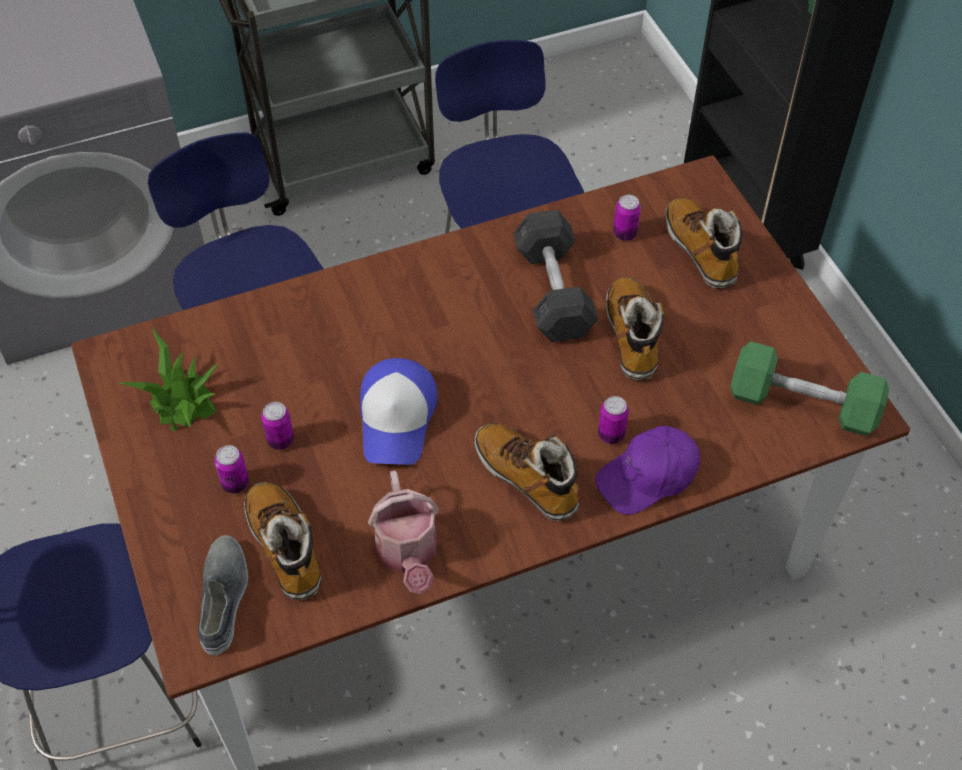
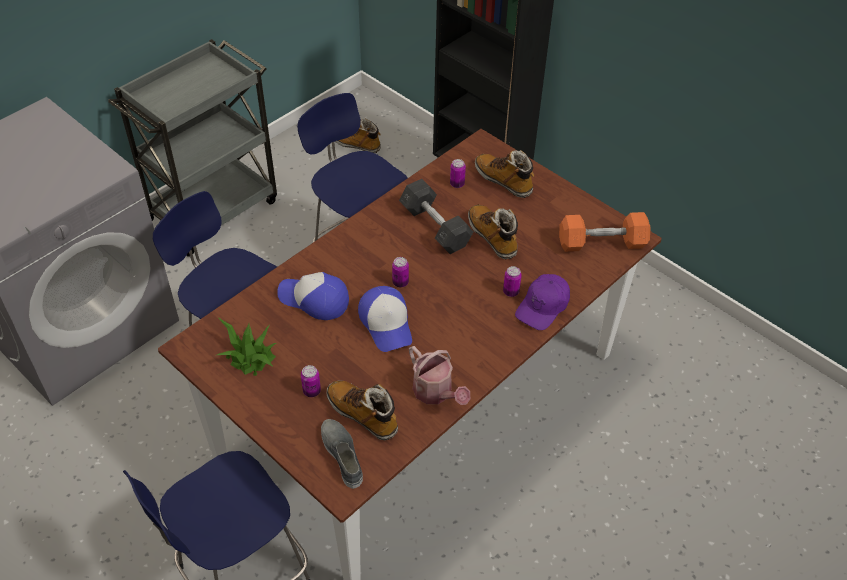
camera: 25 degrees left, 5 degrees down
(280, 440) = (324, 358): can -> can (400, 282)
(316, 346) = (314, 300): none -> cap
(527, 478) = (478, 330): boot -> boot (356, 144)
(802, 404) = (601, 243): green dumbbell -> orange dumbbell

